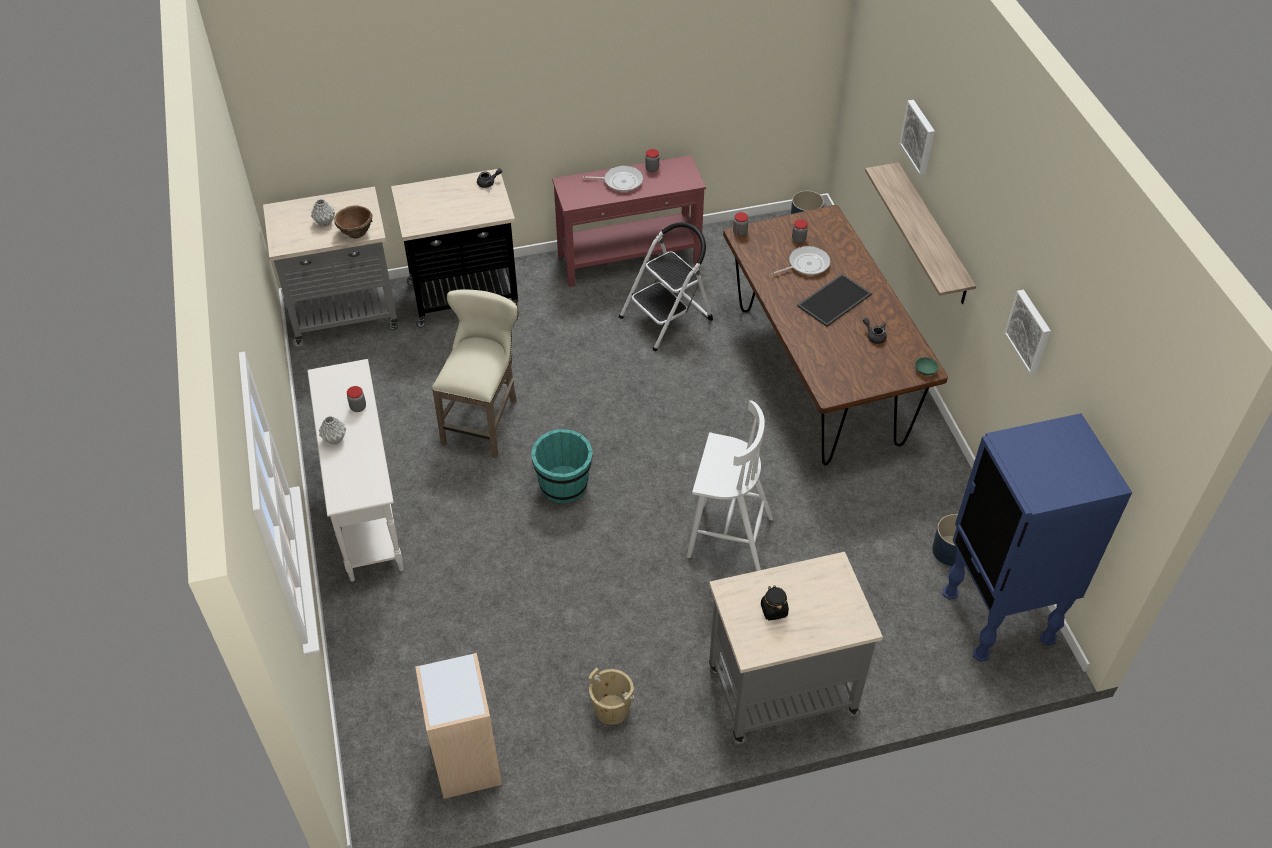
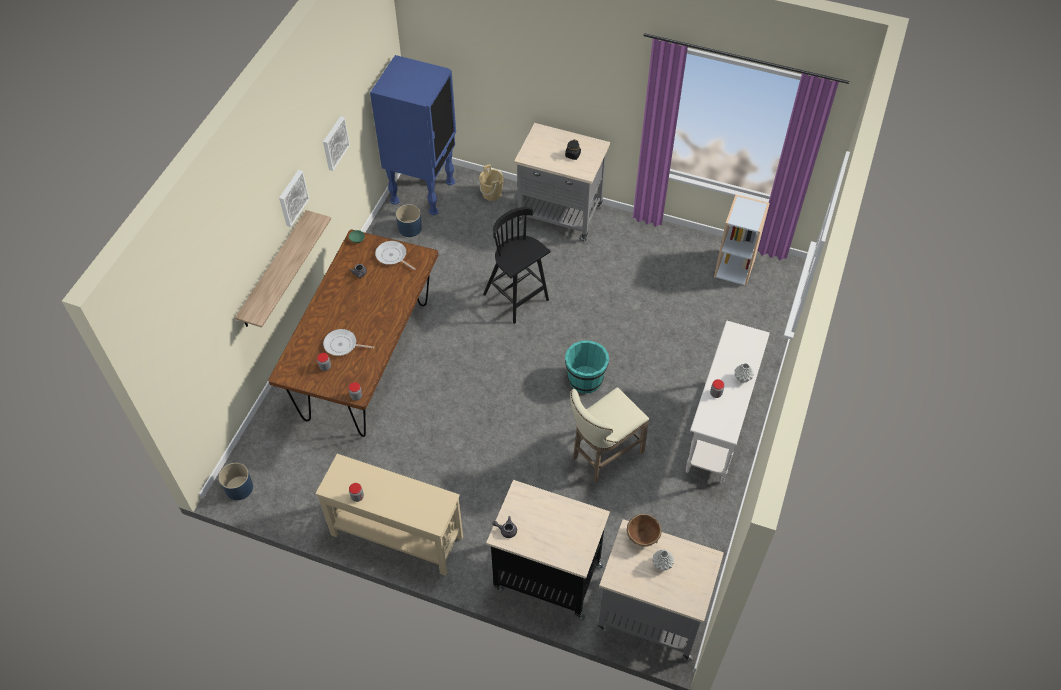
camera: 145 degrees left, 5 degrees up
(611, 709) = (647, 252): beige bucket -> beige bucket (492, 193)
(620, 181) = (392, 498): frying pan -> frying pan (392, 256)
(630, 259) = (396, 535): red console table -> beige console table
(668, 318) = (417, 463): step ladder -> none
(726, 536) = (517, 298): white stool -> black stool
(834, 299) = (354, 310): tray -> none
(919, 137) = (237, 270): picture -> picture (292, 197)

